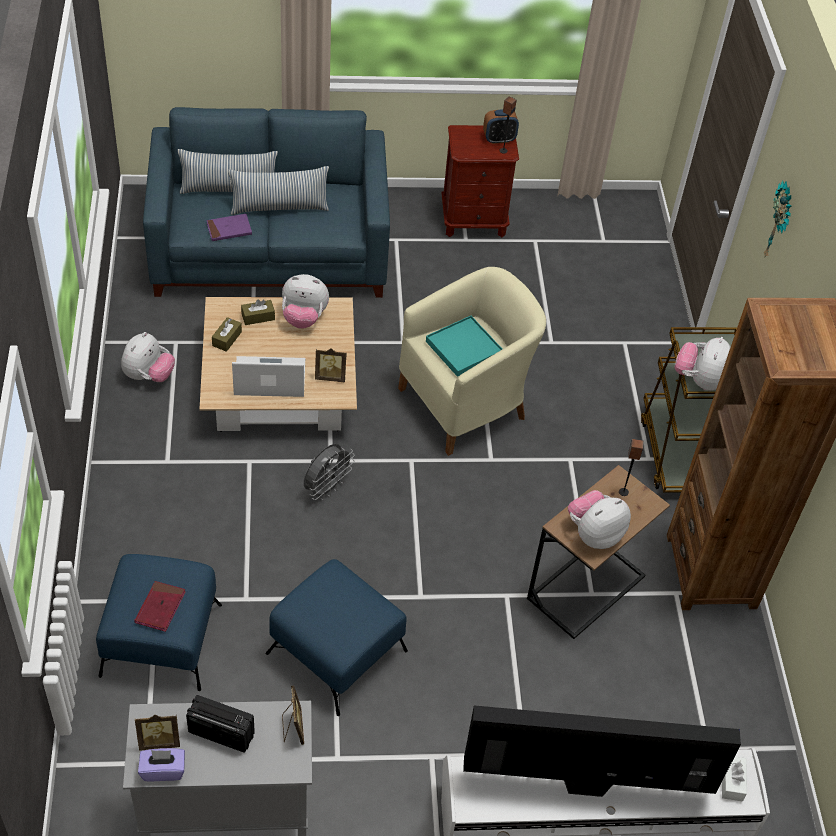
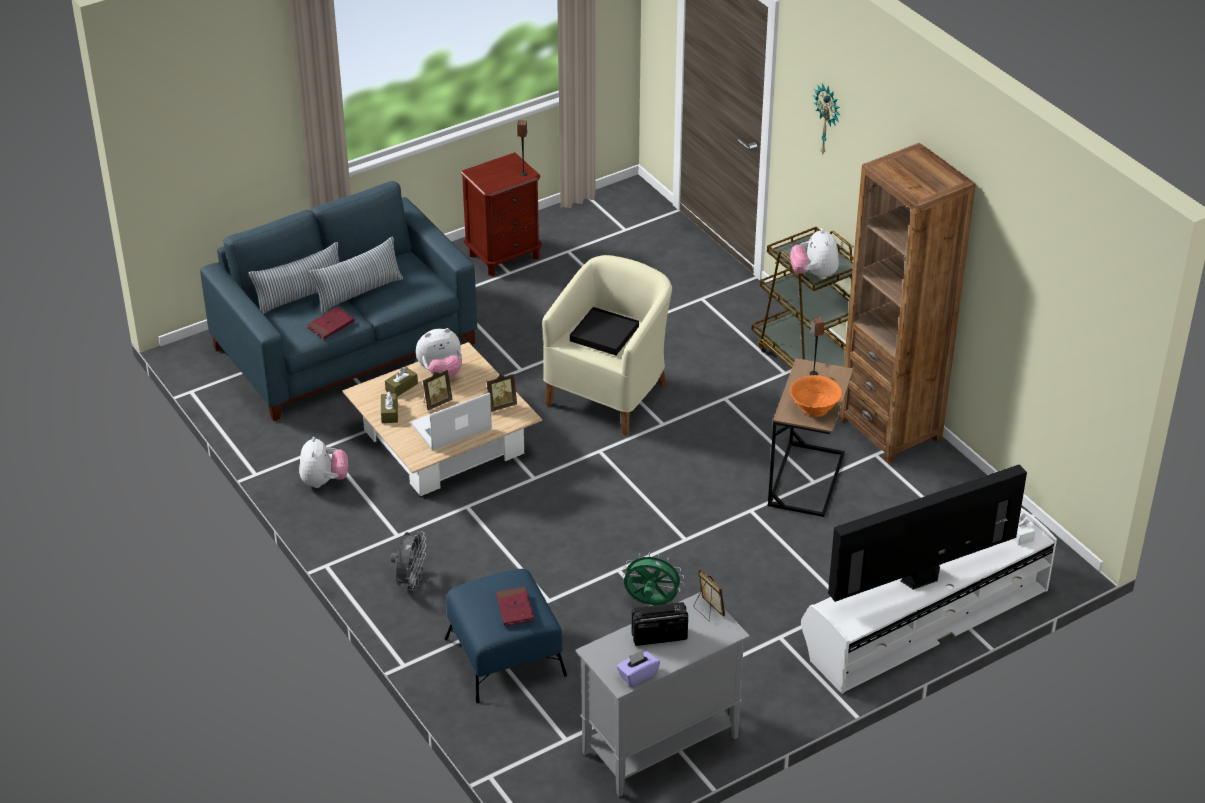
camera: 25 degrees left, 10 degrees down
(159, 741) = (618, 660): picture frame -> picture frame (436, 402)
(229, 229) = (331, 325): purple book -> red book
(326, 488) = (547, 499): grey fan -> grey fan (410, 581)
(336, 651) = (651, 603): blue ottoman -> green fan
(463, 348) = (604, 334): turquoise tray -> black tray
(499, 139) = (512, 166): alarm clock -> none
(594, 534) = (814, 409): plush toy -> orange bowl

